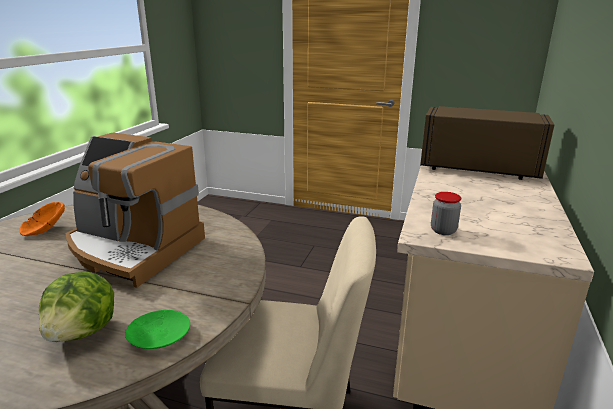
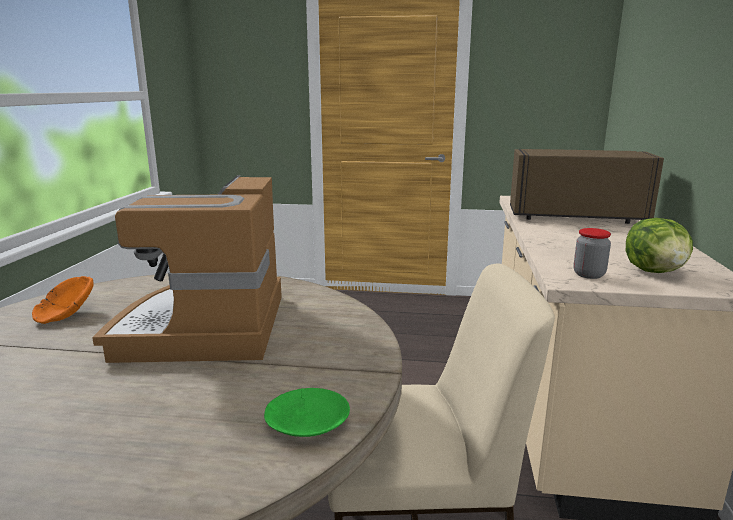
camera: 10 degrees left, 5 degrees down
(83, 332) = (198, 428): lettuce -> lettuce (655, 271)
(133, 249) = (206, 327): coffee machine -> coffee machine turned 75 degrees clockwise

